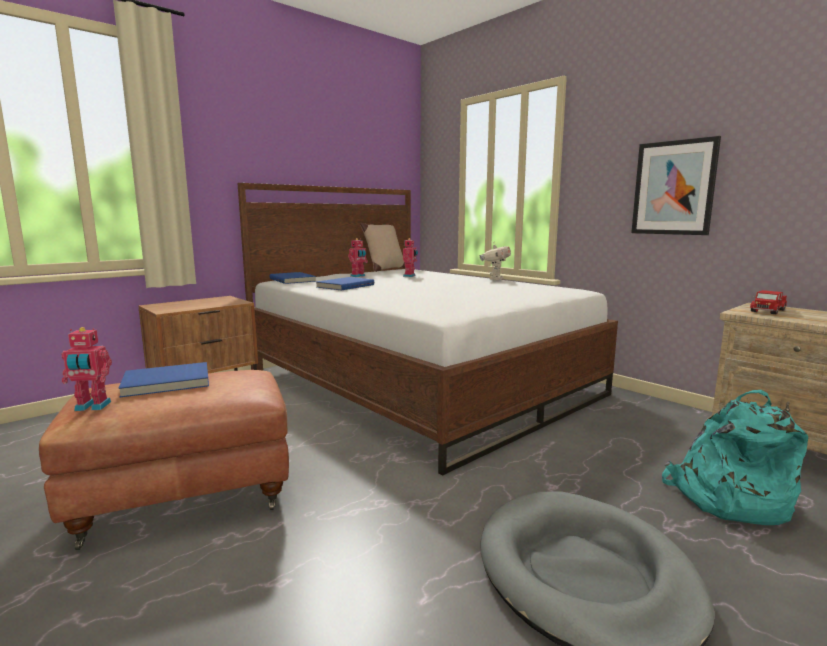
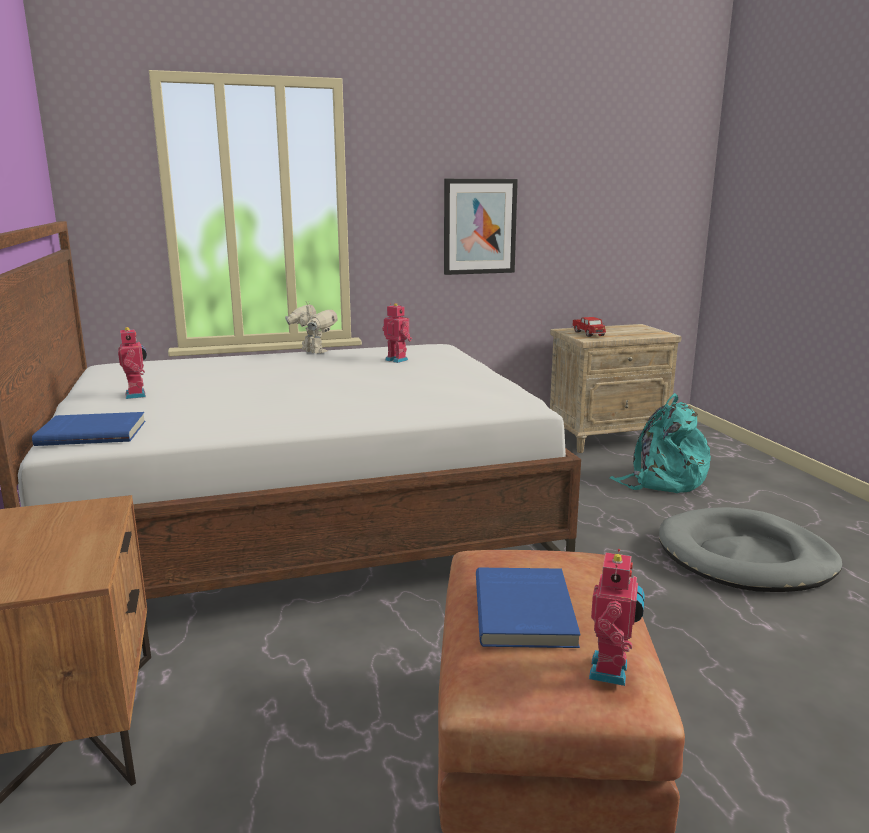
camera: 65 degrees left, 5 degrees up
(344, 286) = (237, 412): blue book -> none
(384, 269) = (86, 374): beige pillow -> none
(410, 276) = (204, 374): toy robot -> toy robot (397, 360)

